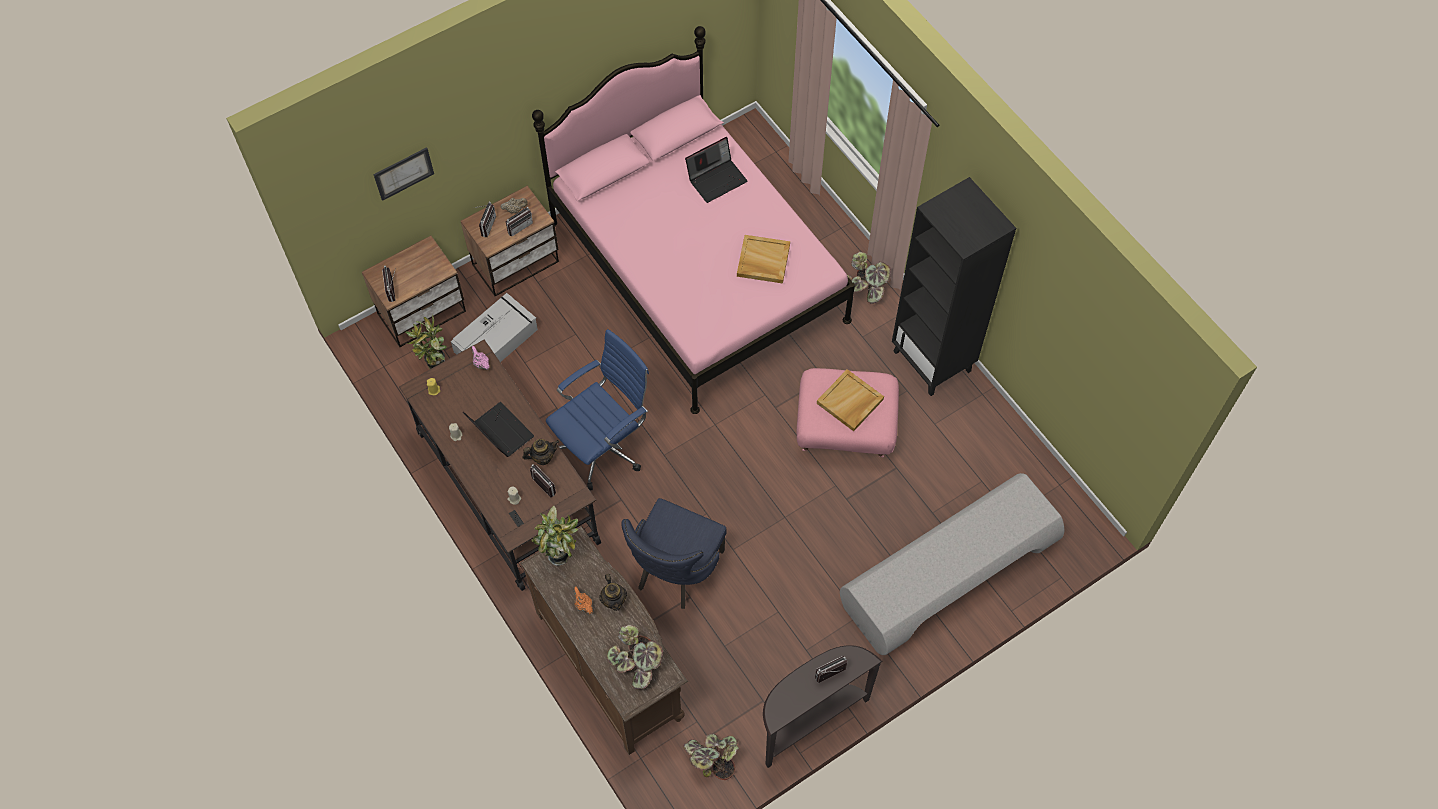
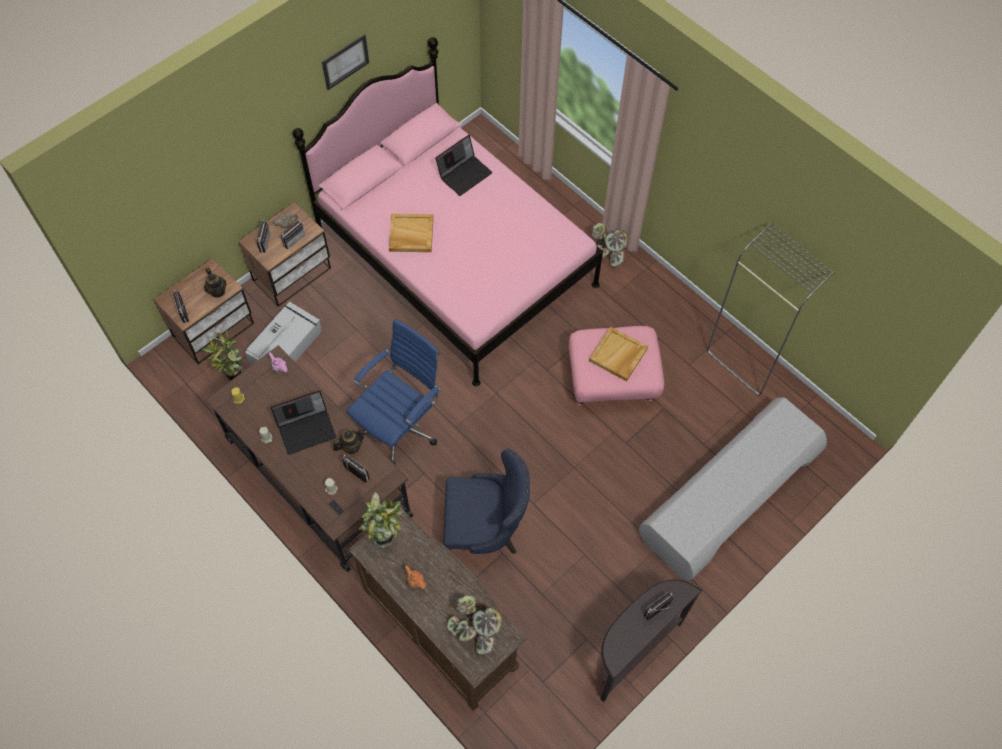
camera: 10 degrees left, 0 degrees up
(403, 173) = (181, 200): picture -> picture (345, 61)
(499, 432) = (307, 429): laptop -> laptop turned 120 degrees clockwise
(614, 600) = (443, 572): teapot -> teapot (217, 291)
(675, 570) = (485, 531): blue chair -> blue chair turned 105 degrees counterclockwise
(712, 758) = (550, 701): potted plant -> none
(762, 261) = (519, 240): beige tray -> beige tray (411, 235)
(933, 361) = (677, 310): black bookcase -> none
(998, 430) = (745, 362): none -> grey clothes rack

